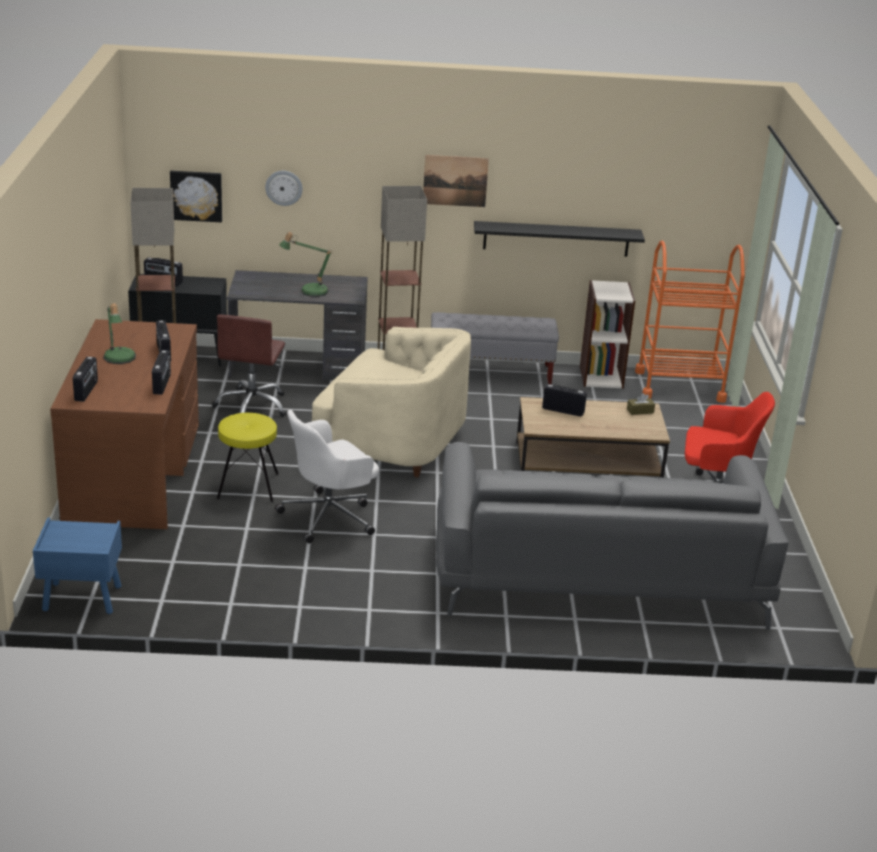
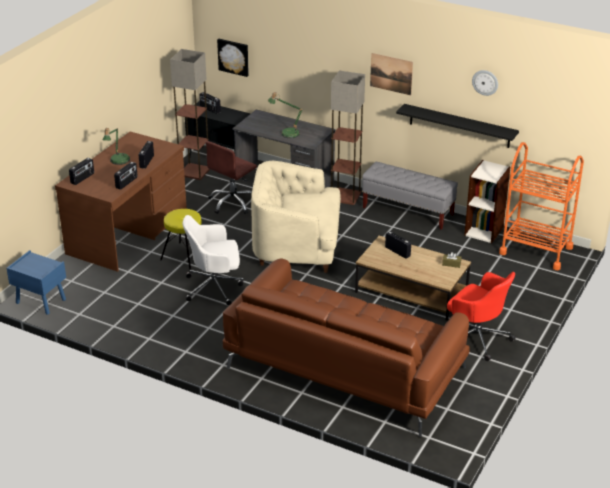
camera: 30 degrees right, 5 degrees up
(284, 187) = (284, 60): wall clock -> wall clock (485, 82)
(392, 441) = (297, 246): beige armchair -> beige armchair turned 135 degrees clockwise
(597, 573) = (344, 367): grey sofa -> brown sofa

